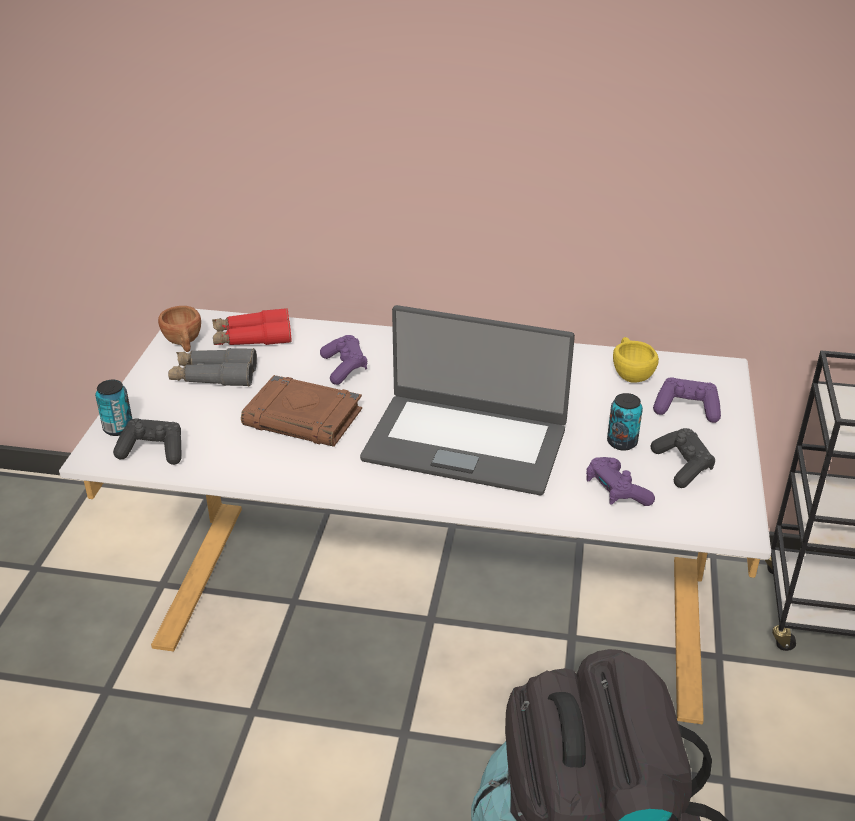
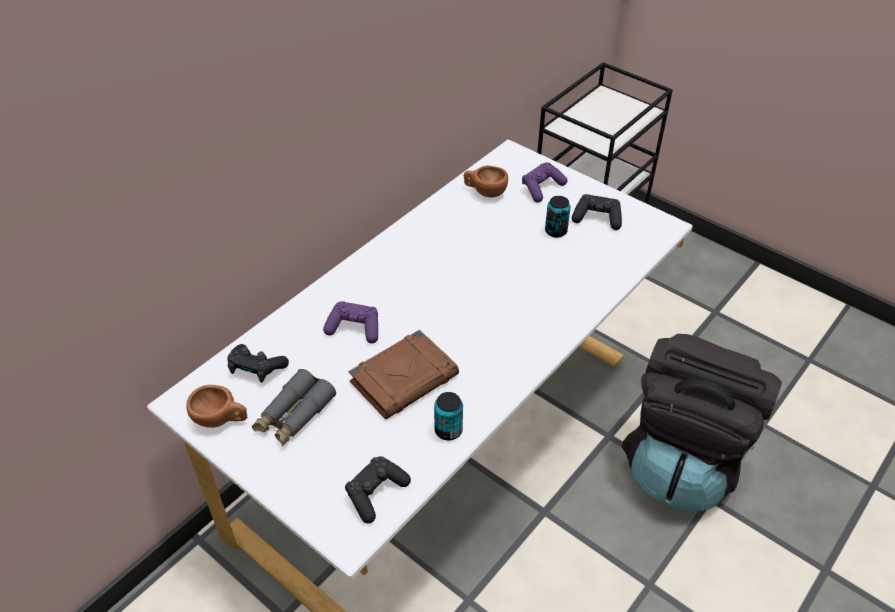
camera: 60 degrees left, 10 degrees up
(118, 428) = (320, 509): can -> can (448, 430)
(252, 338) = (256, 369): red binoculars -> black game controller
(466, 442) = (503, 302): laptop -> none
(616, 492) = (603, 257): purple game controller -> none
(630, 373) = (485, 192): yellow cup -> brown cup

